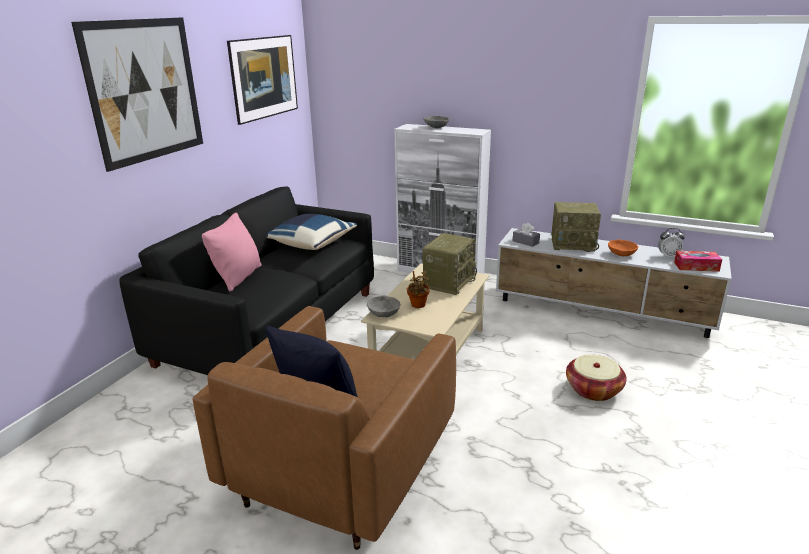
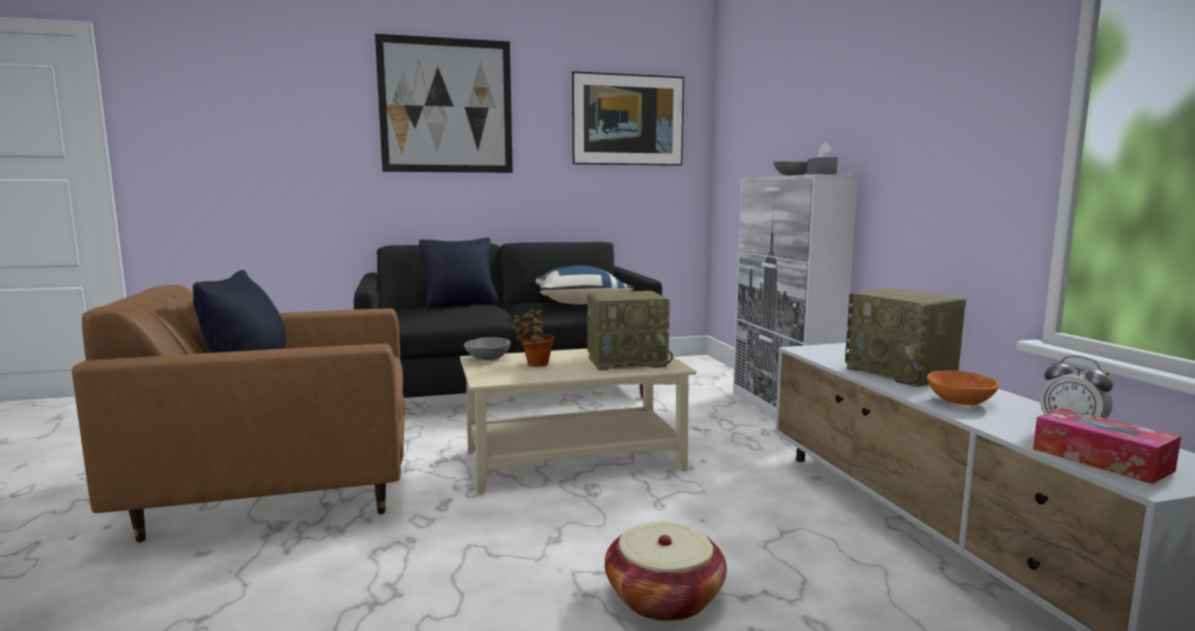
camera: 50 degrees right, 15 degrees down
(238, 277) = (460, 305): pink pillow -> black pillow
(525, 242) = (827, 354): grey tissue box -> grey tissue box (821, 174)

